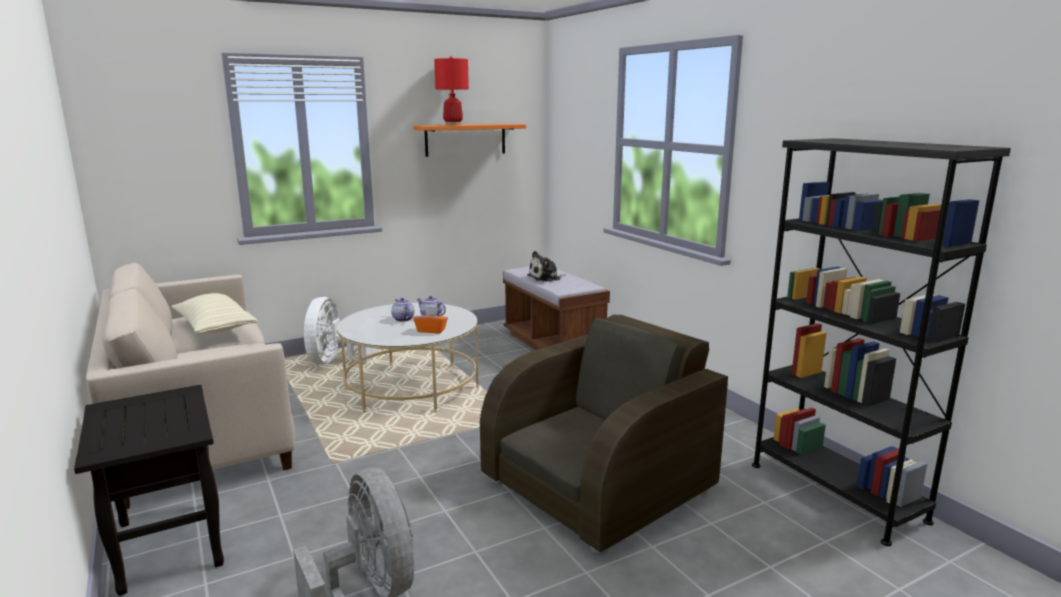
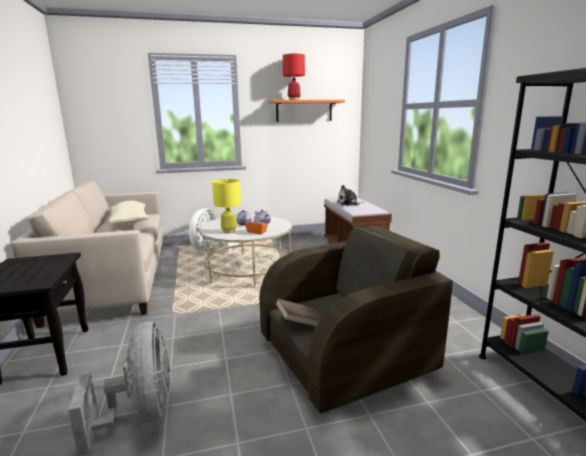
camera: 15 degrees right, 0 degrees up
(388, 332) = (229, 231): none -> yellow table lamp
(549, 449) = (299, 323): none -> brown book

